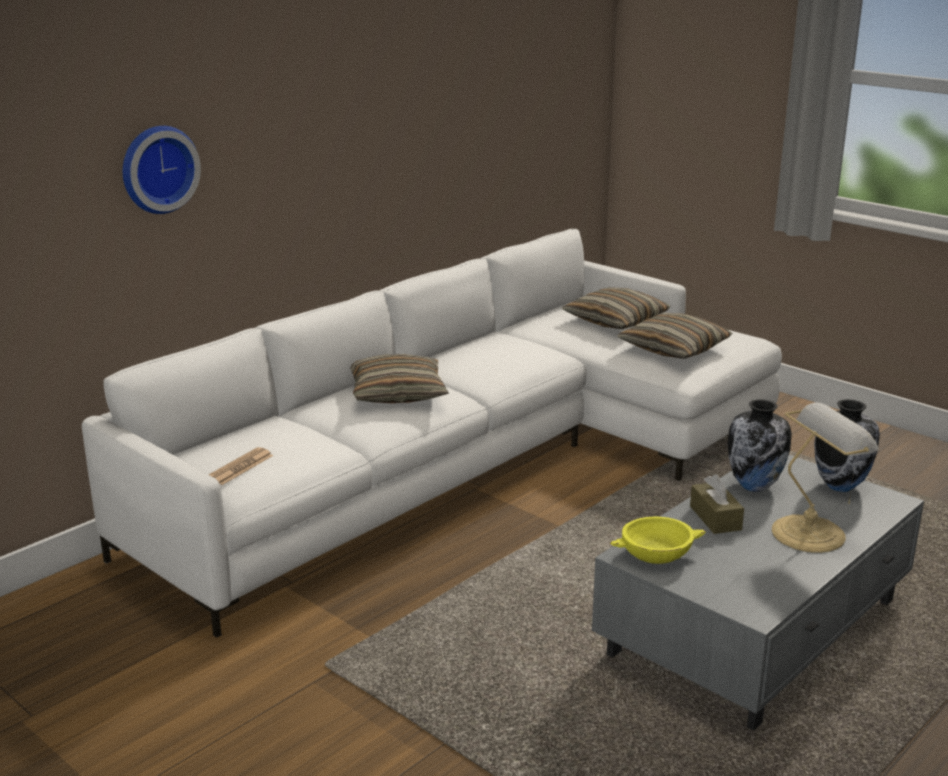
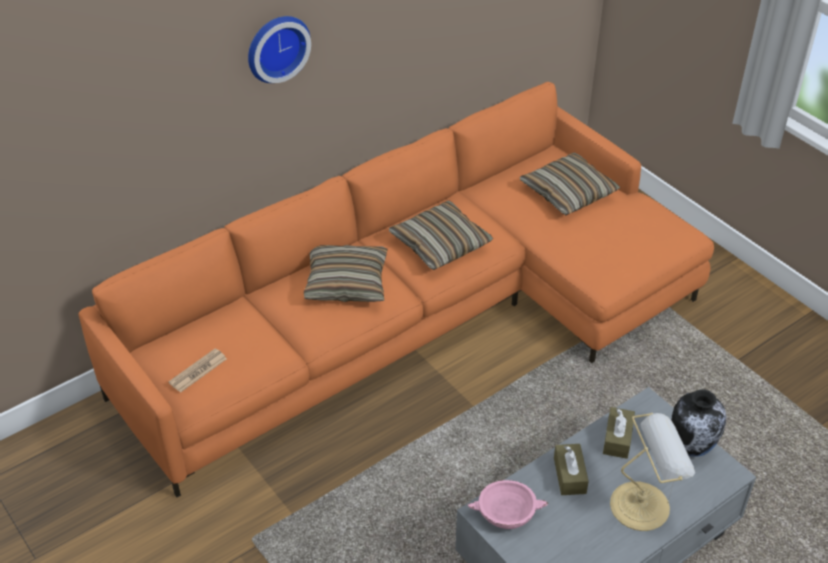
camera: 10 degrees right, 20 degrees up
(157, 168) = (133, 116): wall clock -> wall clock (276, 47)
(473, 464) = (421, 318): white sofa -> orange sofa
(656, 555) = (506, 514): yellow bowl -> pink bowl
(674, 348) = (608, 243): pillow -> pillow (440, 244)
(755, 486) = (617, 439): vase -> brown tissue box

